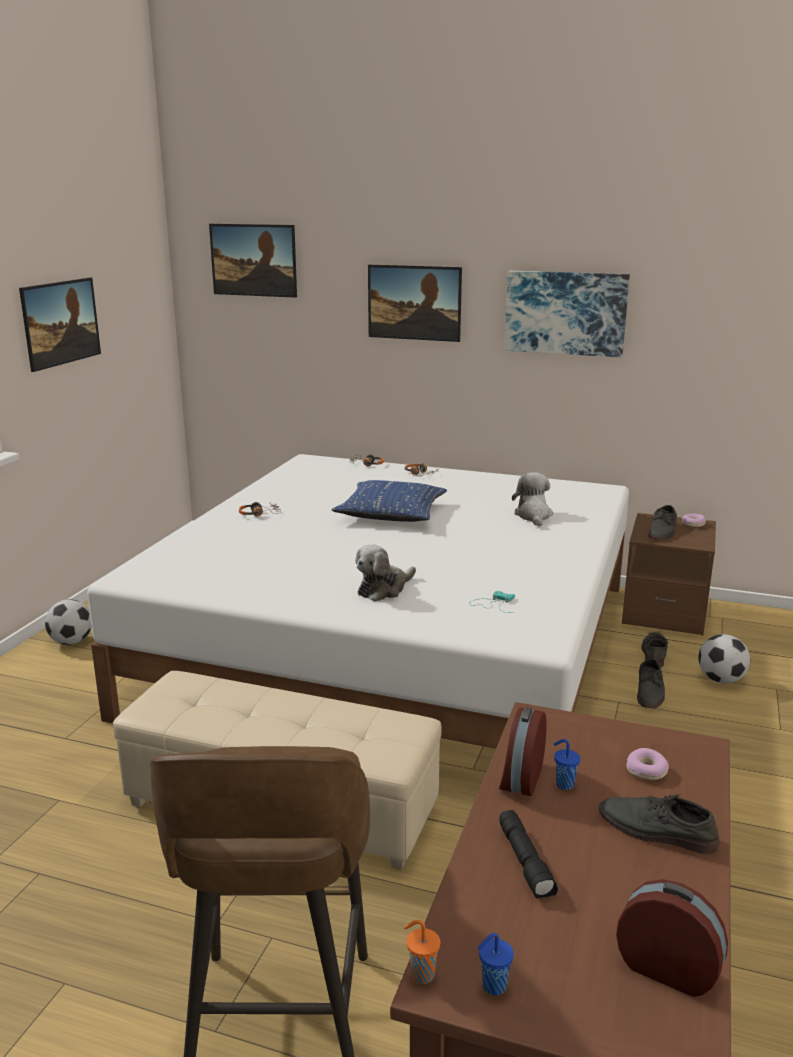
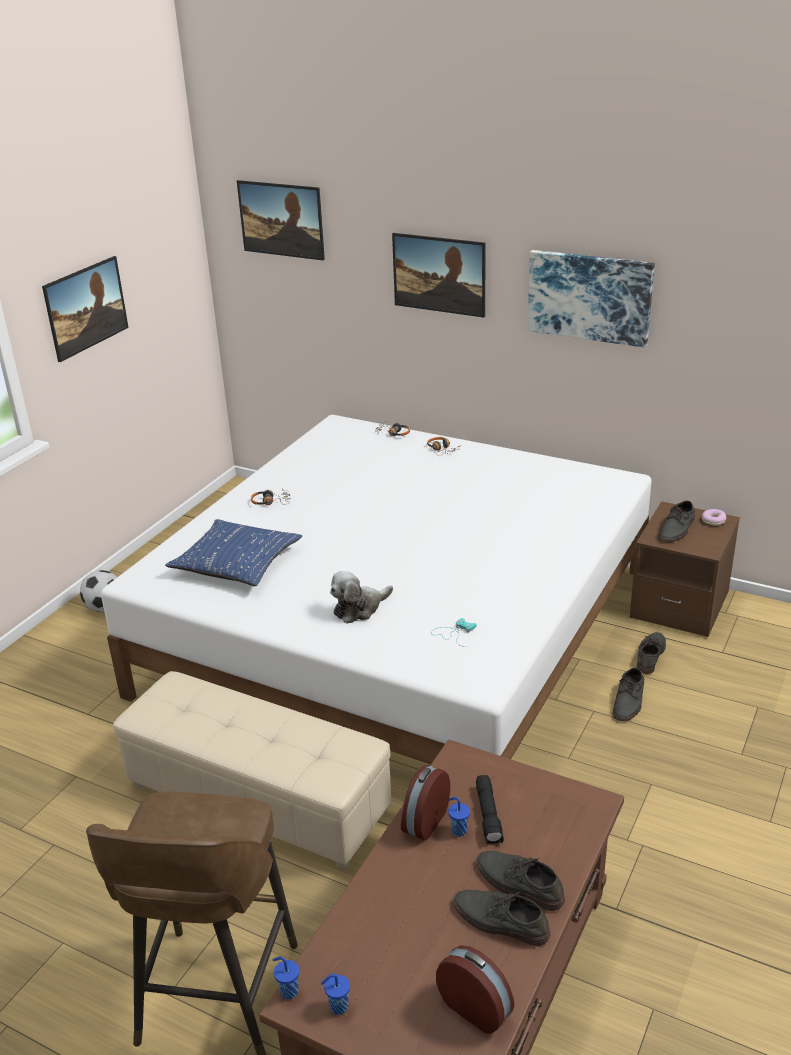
camera: 10 degrees right, 10 degrees up
(391, 513) = (396, 506): blue pillow -> blue pillow (236, 563)
(421, 974) = (288, 991): orange cup -> blue cup
(526, 862) = (400, 903): black flashlight -> black flashlight (489, 815)
(533, 516) = (535, 516): plush toy -> none
(647, 770) = (535, 823): donut -> none
(653, 871) = (500, 921): none -> grey shoe
(721, 680) = (705, 692): football -> none

